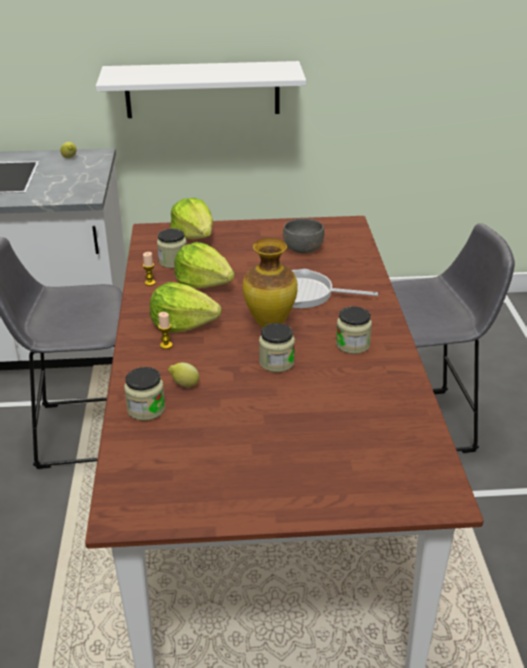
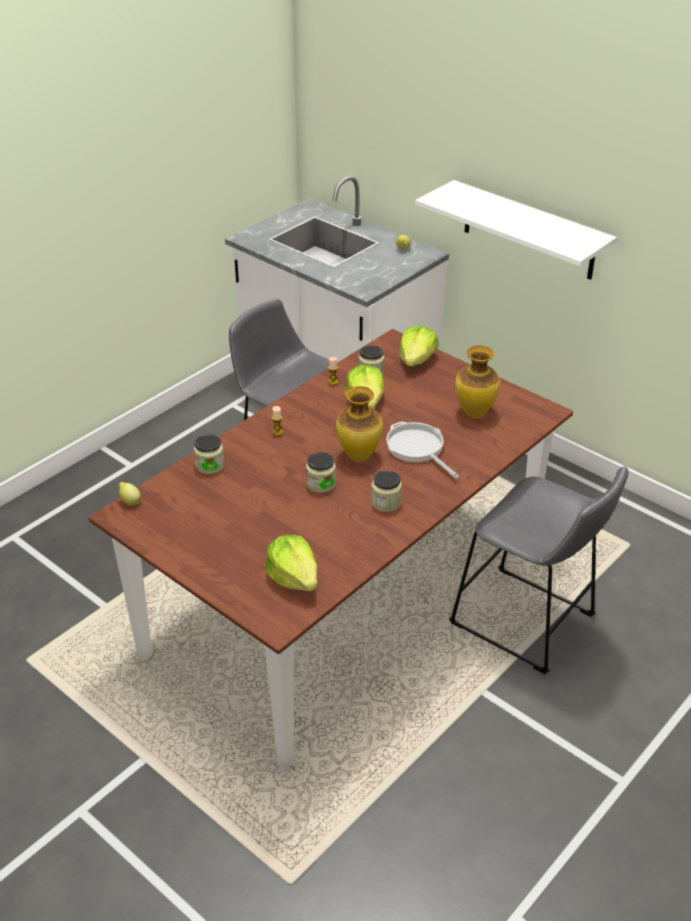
camera: 45 degrees right, 5 degrees up
(183, 324) = (308, 424): lettuce -> lettuce (294, 577)
(184, 385) = (249, 464): lemon -> lemon (130, 502)
(302, 249) = (474, 412): grey bowl -> vase

